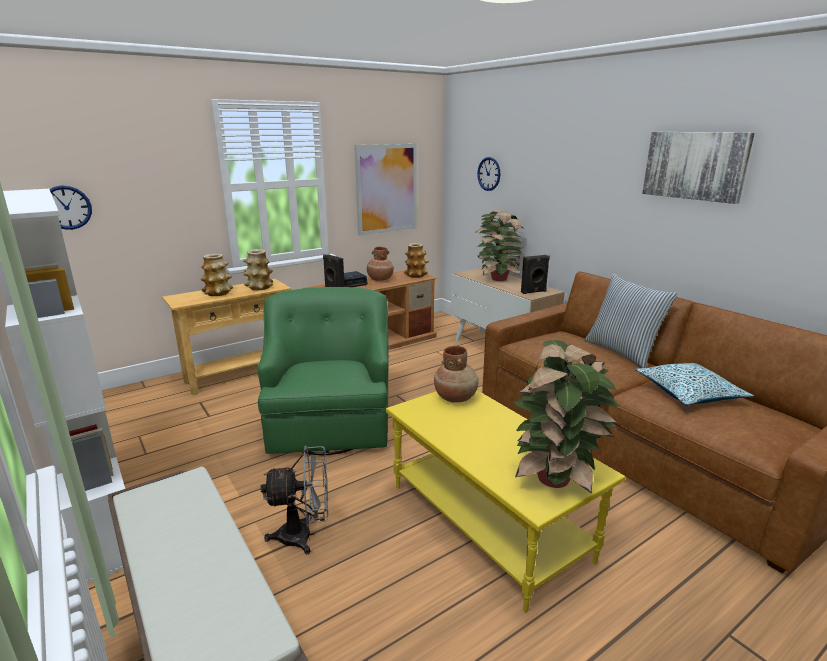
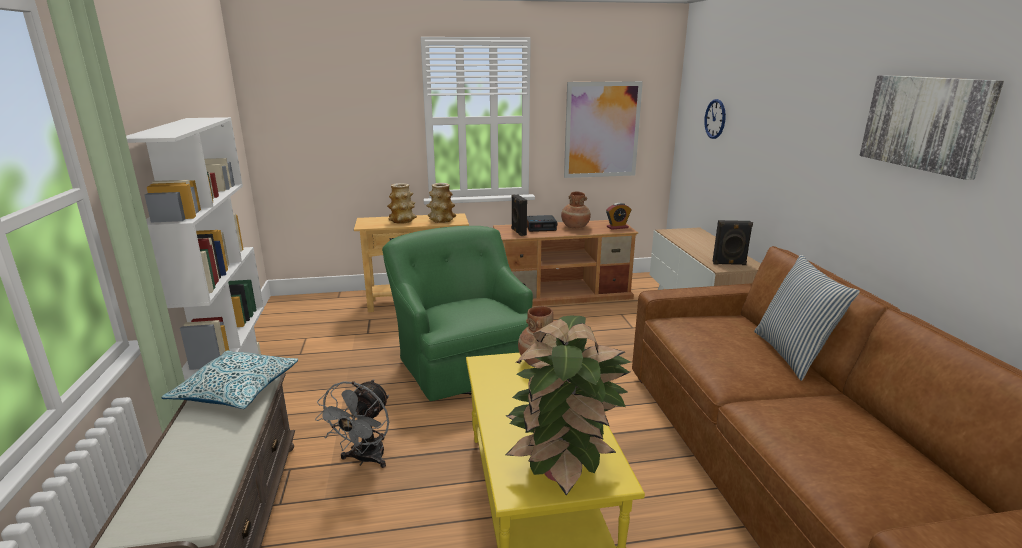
camera: 25 degrees right, 0 degrees up
(66, 207) = (290, 132): wall clock -> none
(304, 535) = (365, 459): grey fan -> grey fan turned 90 degrees clockwise
(330, 420) = (463, 361): green armchair -> green armchair turned 45 degrees counterclockwise
(416, 275) = (617, 227): vase -> alarm clock
(497, 278) = (701, 242): potted plant -> none
(689, 393) = (830, 423): pillow -> pillow (237, 390)

